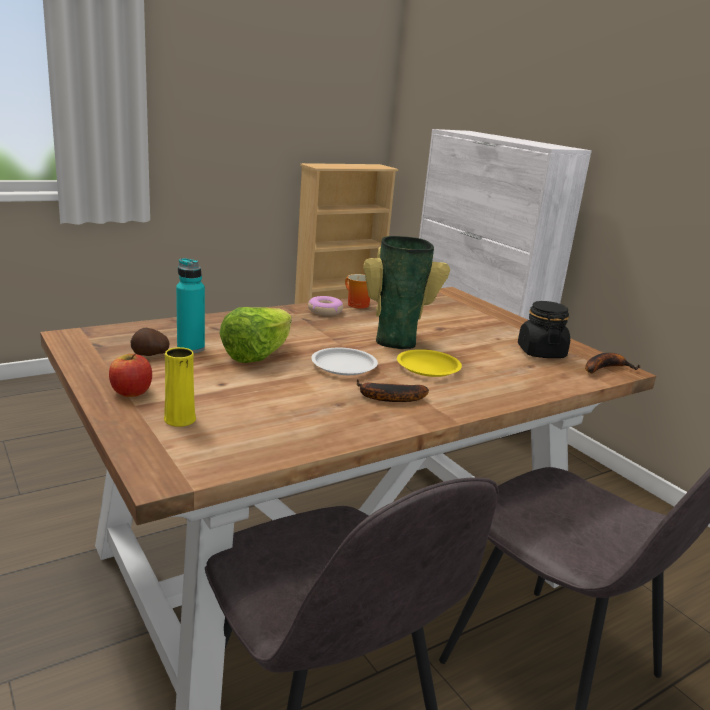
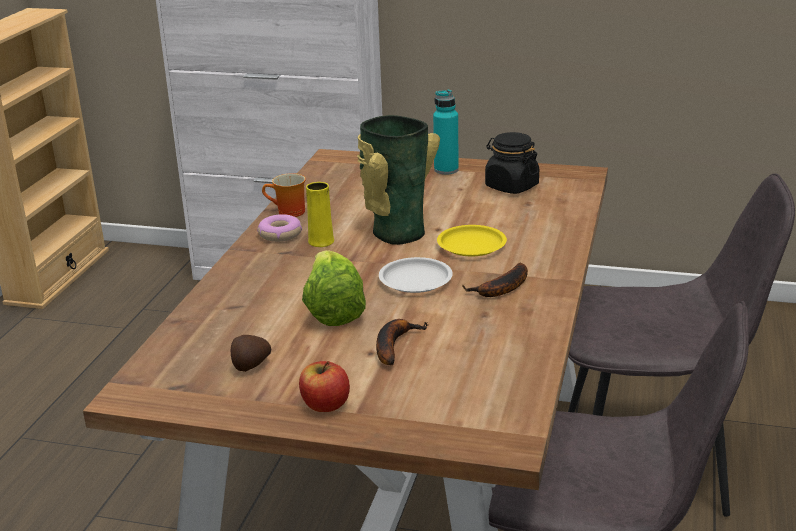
camera: 40 degrees left, 5 degrees up
(180, 419) = (416, 399): yellow vase -> yellow vase (321, 242)
(191, 348) = (266, 338): turquoise bottle -> turquoise bottle (446, 170)
(605, 368) = (572, 178): banana -> banana (394, 345)

